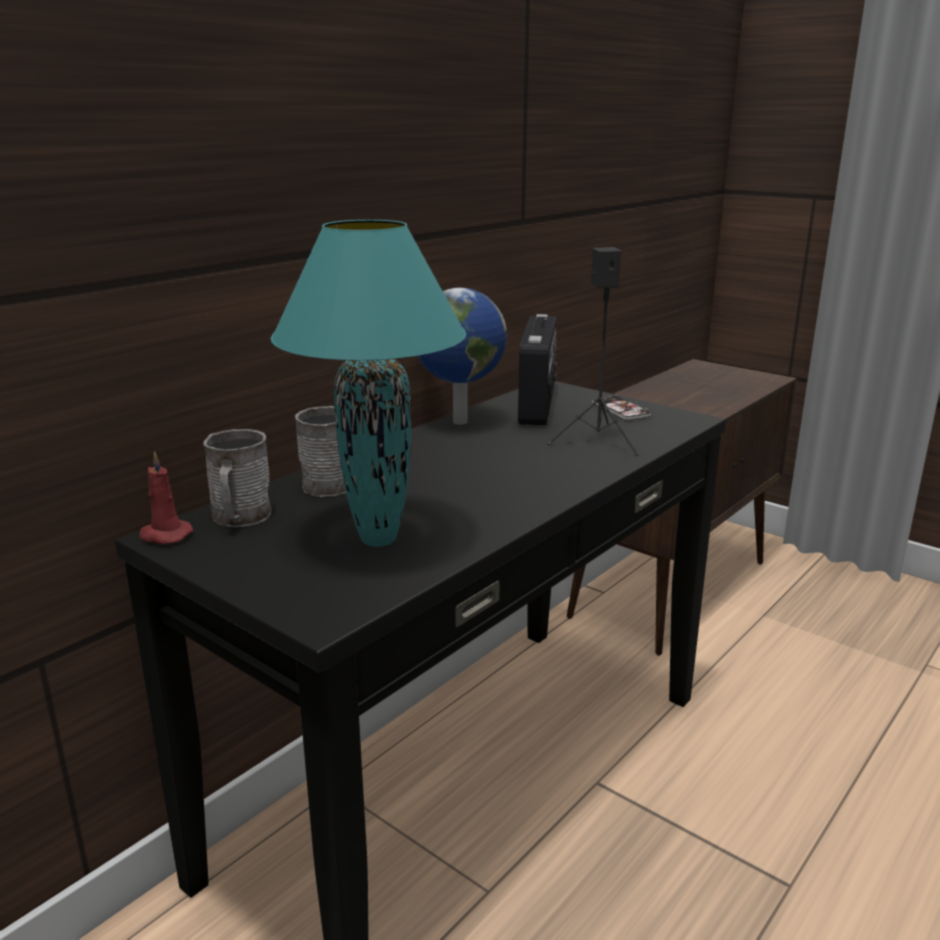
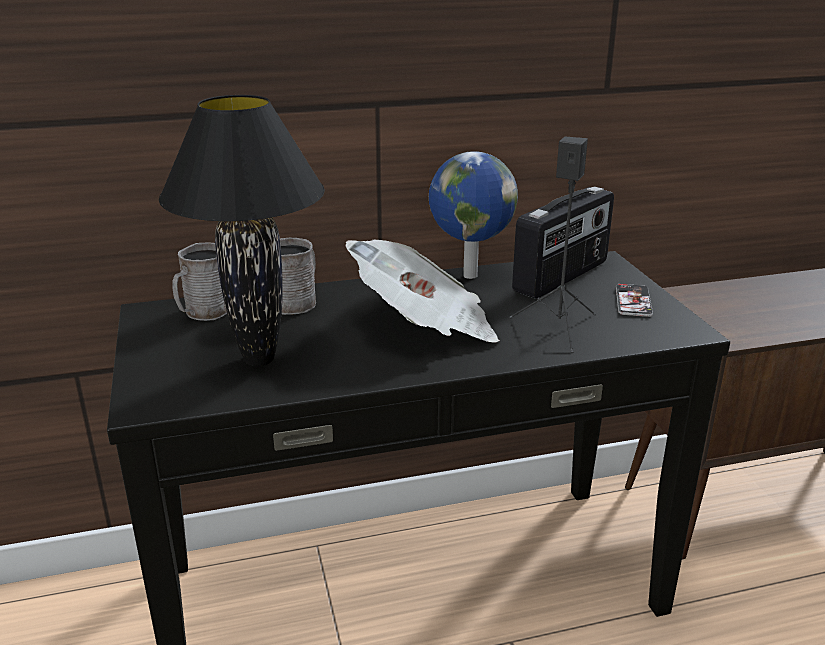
camera: 35 degrees right, 5 degrees up
(164, 535) = (147, 311): red candle -> none
(376, 539) = (258, 359): turquoise table lamp -> black table lamp
(490, 469) = (425, 326): none -> newspaper

